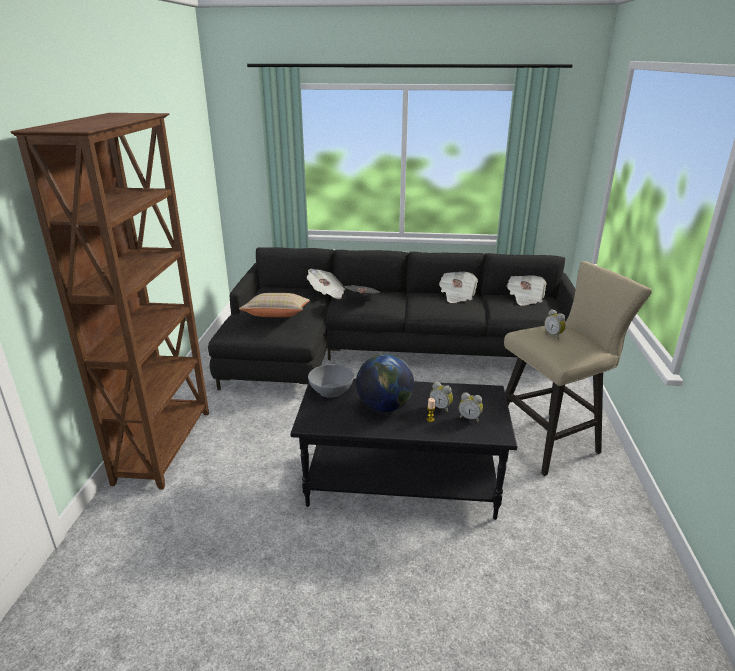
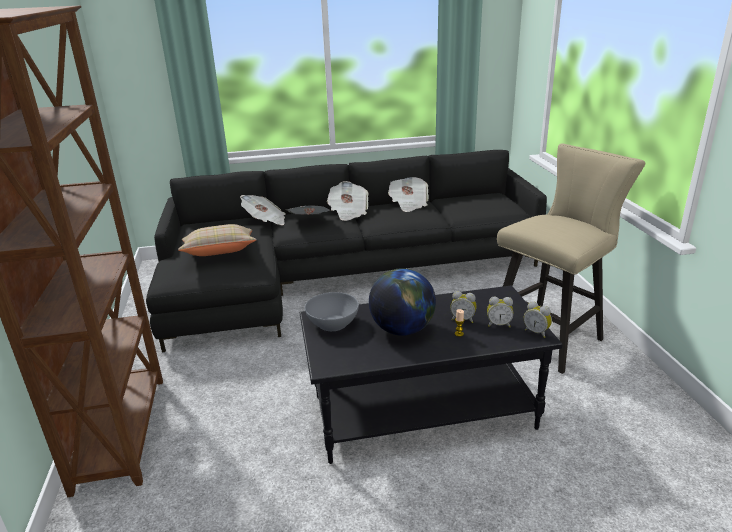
camera: 15 degrees left, 0 degrees up
(525, 298) = (477, 197): newspaper -> newspaper (348, 212)
(554, 335) = (551, 224): alarm clock -> alarm clock (536, 332)

